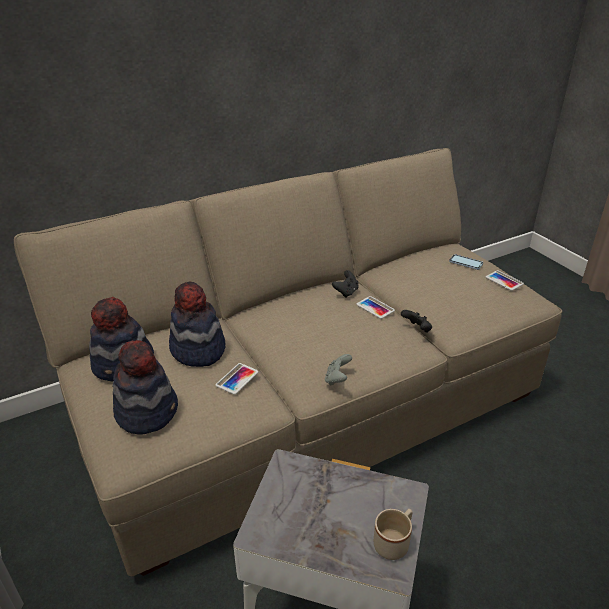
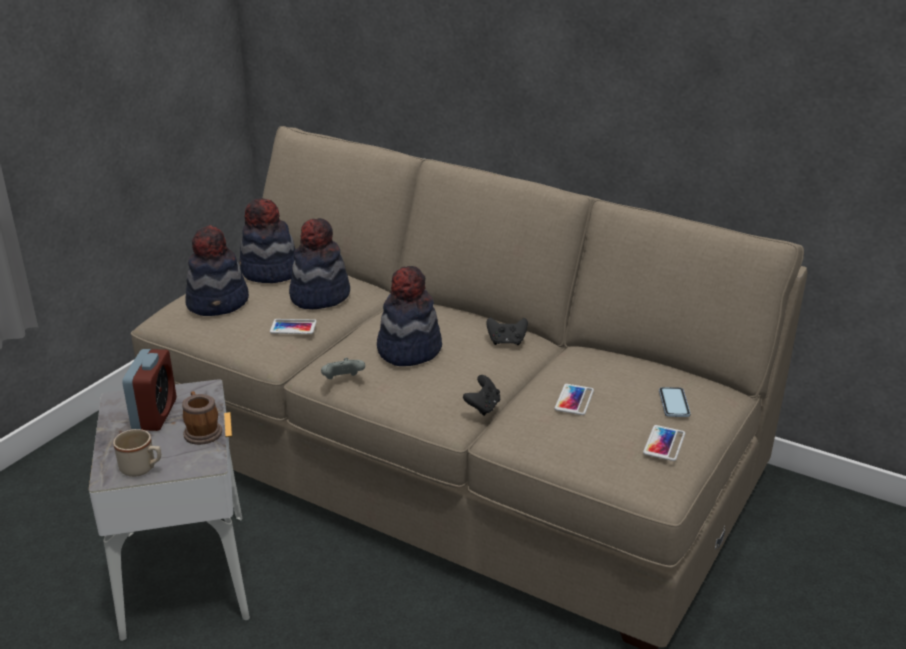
camera: 60 degrees right, 5 degrees down
(305, 511) = (154, 414): none -> alarm clock
(323, 334) = (408, 349): none -> hat
(356, 484) = (201, 431): none -> mug
(375, 307) = (493, 367): phone -> phone (574, 400)

